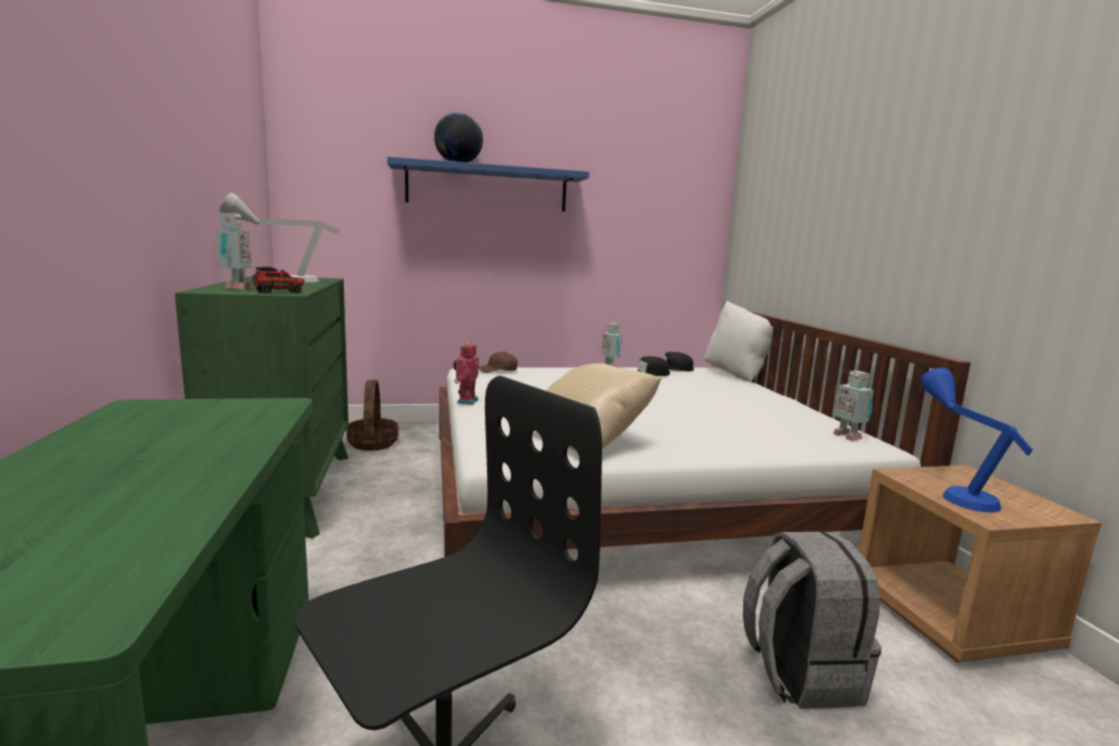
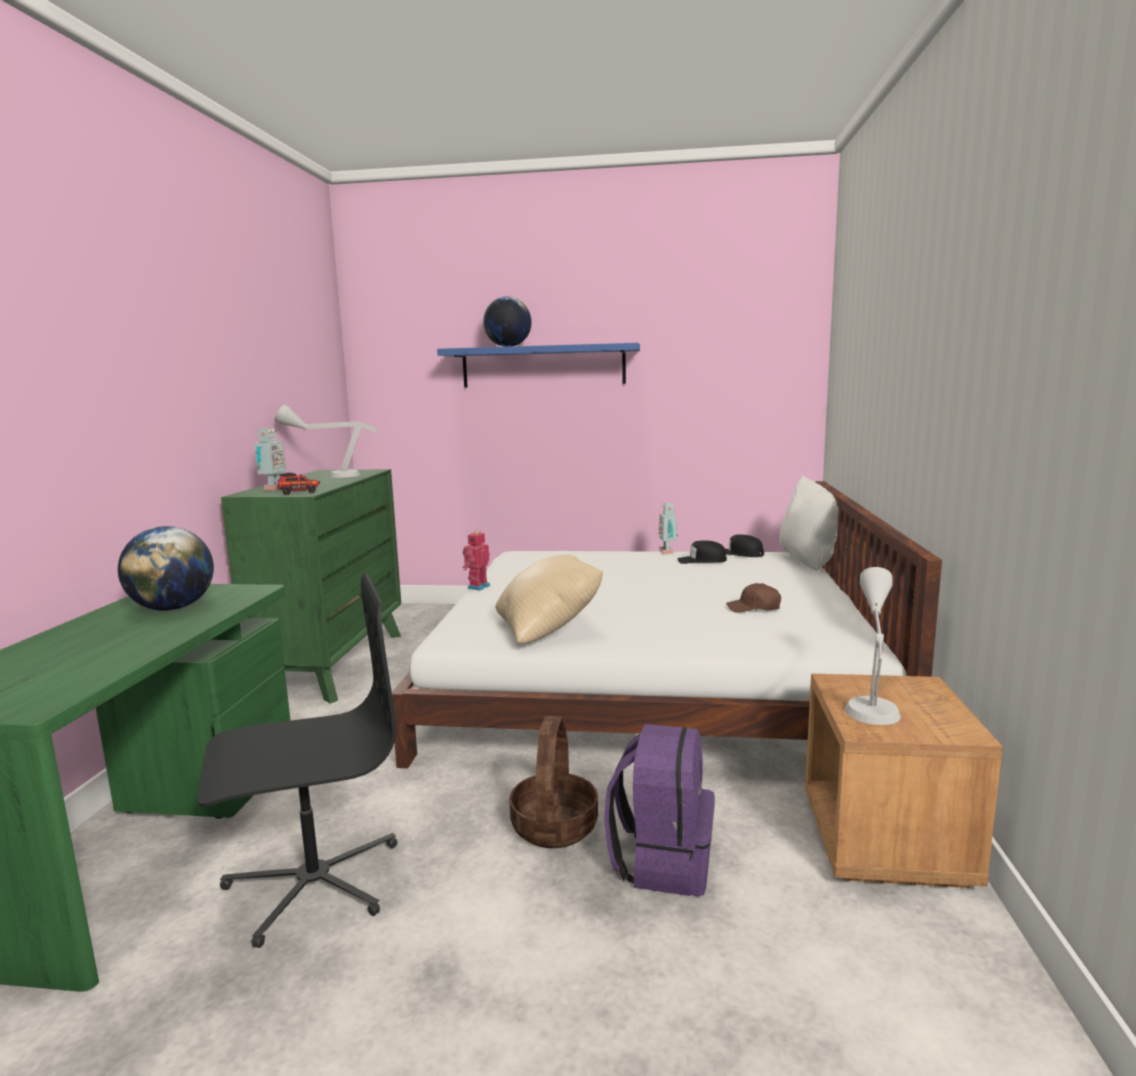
camera: 20 degrees right, 0 degrees up
(179, 431) = (173, 608): none -> globe
(373, 443) = (431, 624): basket -> basket (555, 826)
(498, 370) = (541, 554): brown cap -> brown cap (754, 608)
(798, 672) = (662, 861): grey backpack -> purple backpack
(848, 436) = (842, 638): toy robot -> none
(955, 490) = (871, 701): blue table lamp -> grey table lamp

